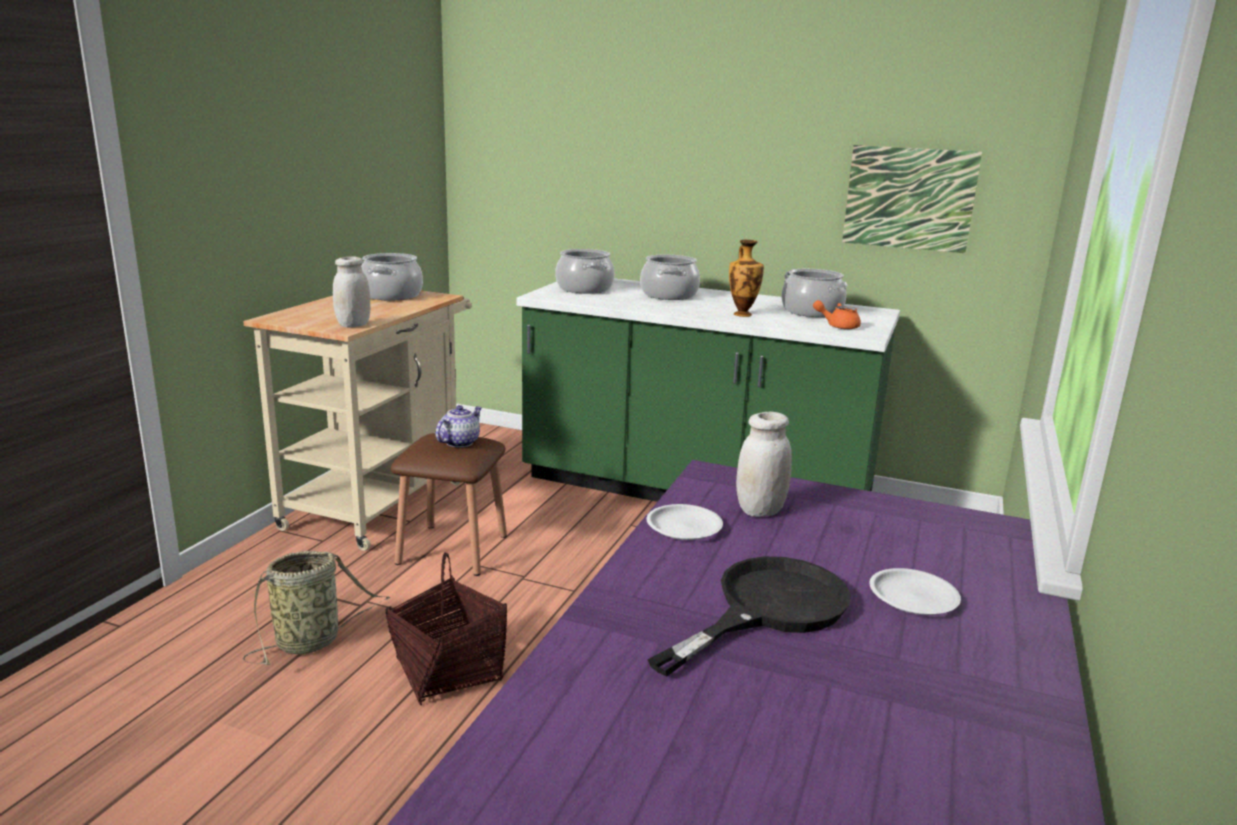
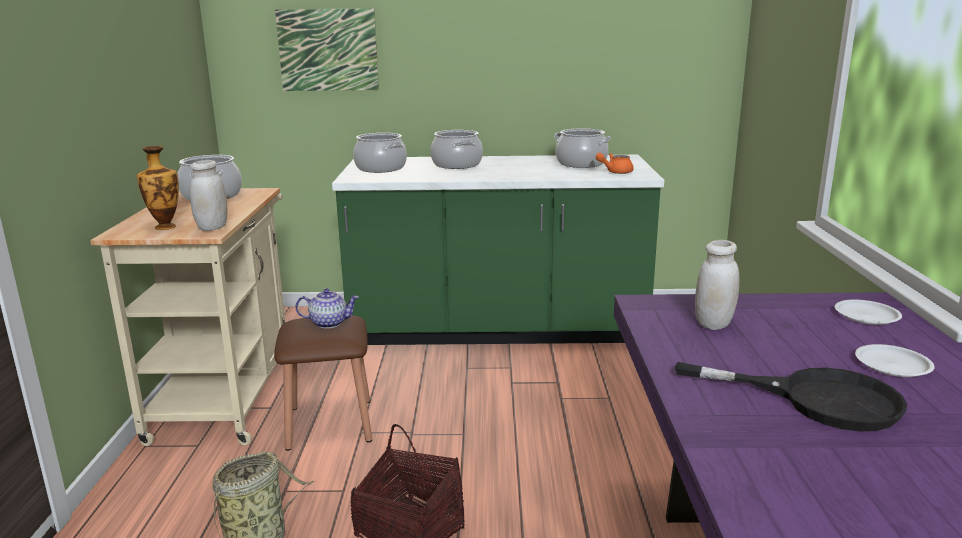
camera: 20 degrees left, 0 degrees up
(459, 442) = (329, 323): teapot -> teapot turned 75 degrees clockwise
(684, 527) = (679, 350): white plate -> white plate (867, 316)
(742, 314) = (534, 172): vase -> vase (165, 226)
(767, 609) = (816, 399): black frying pan -> black frying pan turned 90 degrees clockwise
(909, 198) = (636, 64): picture -> picture (328, 50)

